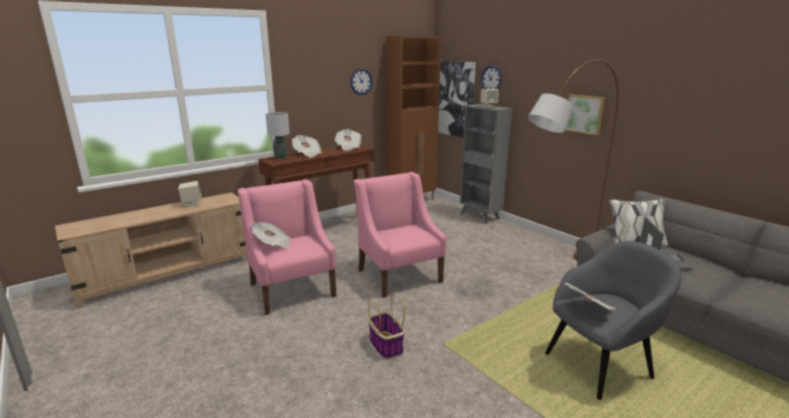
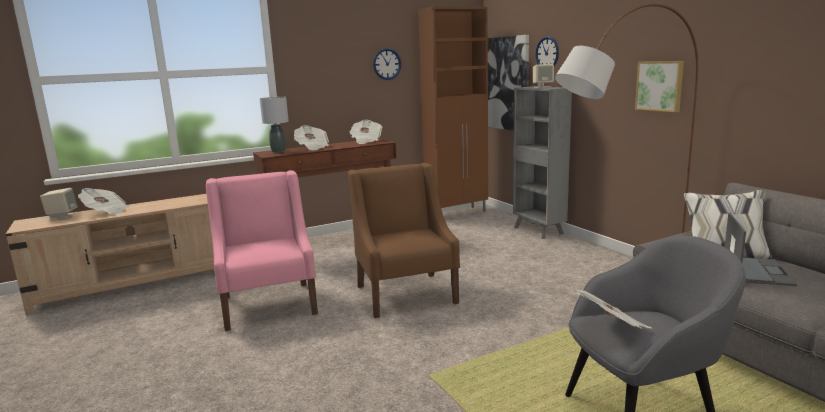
camera: 10 degrees right, 5 degrees down
(191, 203) = (169, 202): beige speaker -> beige speaker (62, 216)
(273, 244) = (241, 245): newspaper -> newspaper (106, 212)
(385, 345) = (353, 372): basket -> none
(399, 275) = (406, 293): pink armchair -> brown armchair

